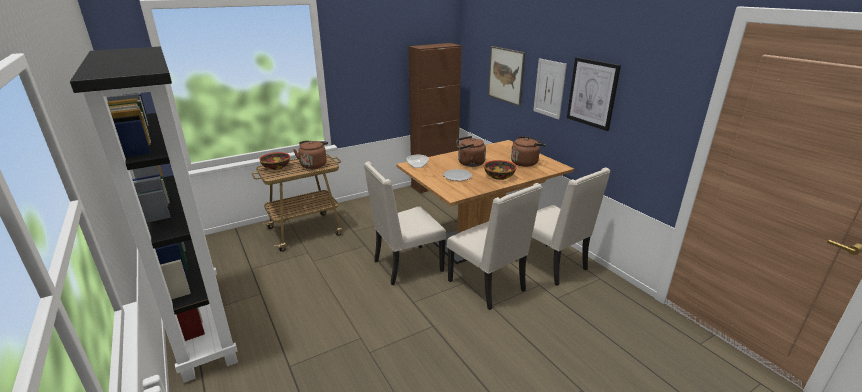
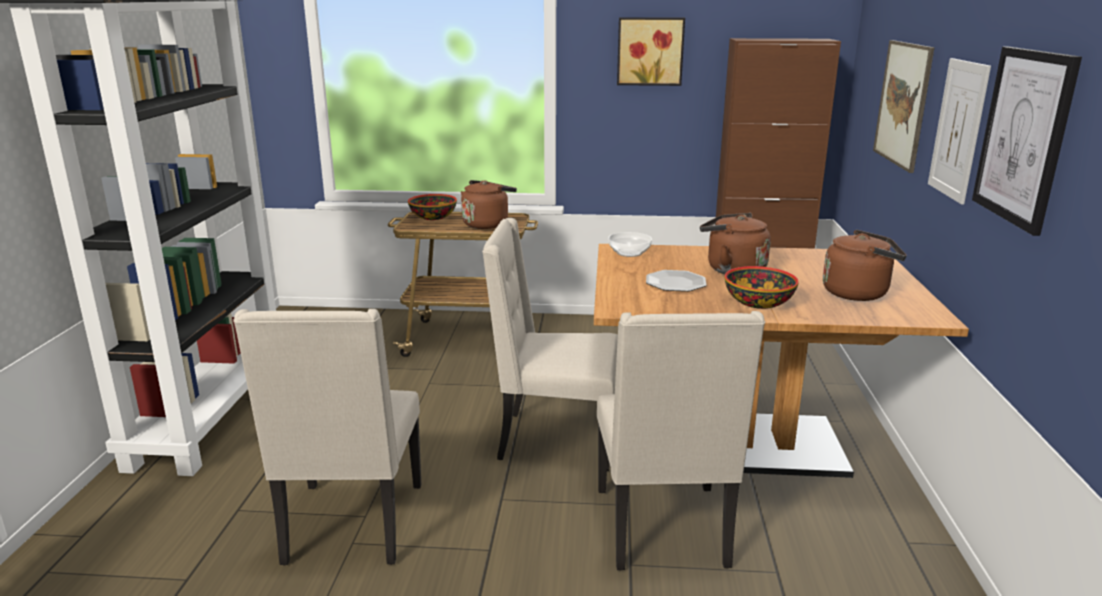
camera: 35 degrees right, 5 degrees down
(371, 56) = (650, 51): none -> picture
(552, 265) = (850, 547): beige chair -> beige chair (352, 525)

